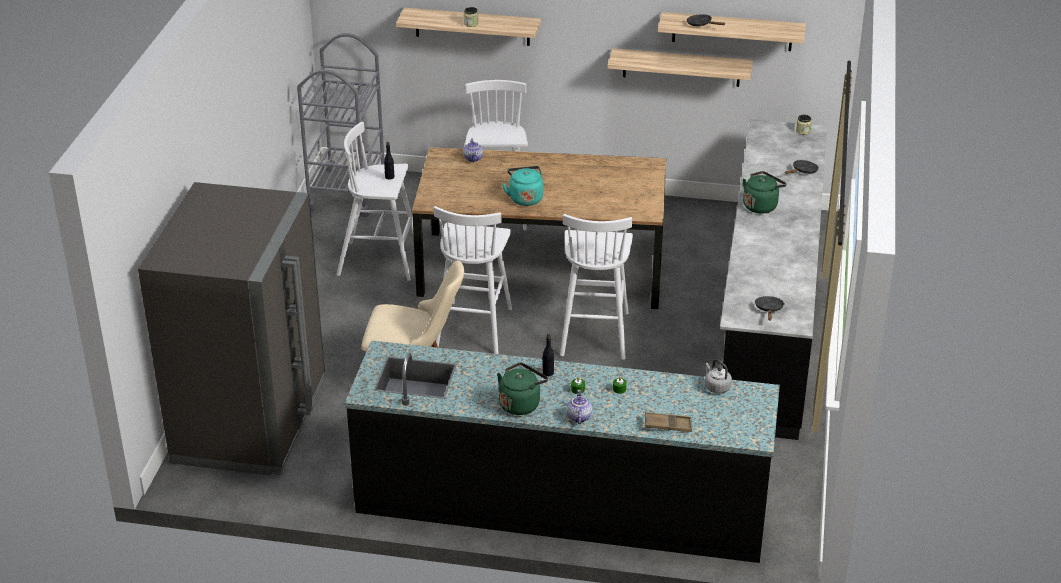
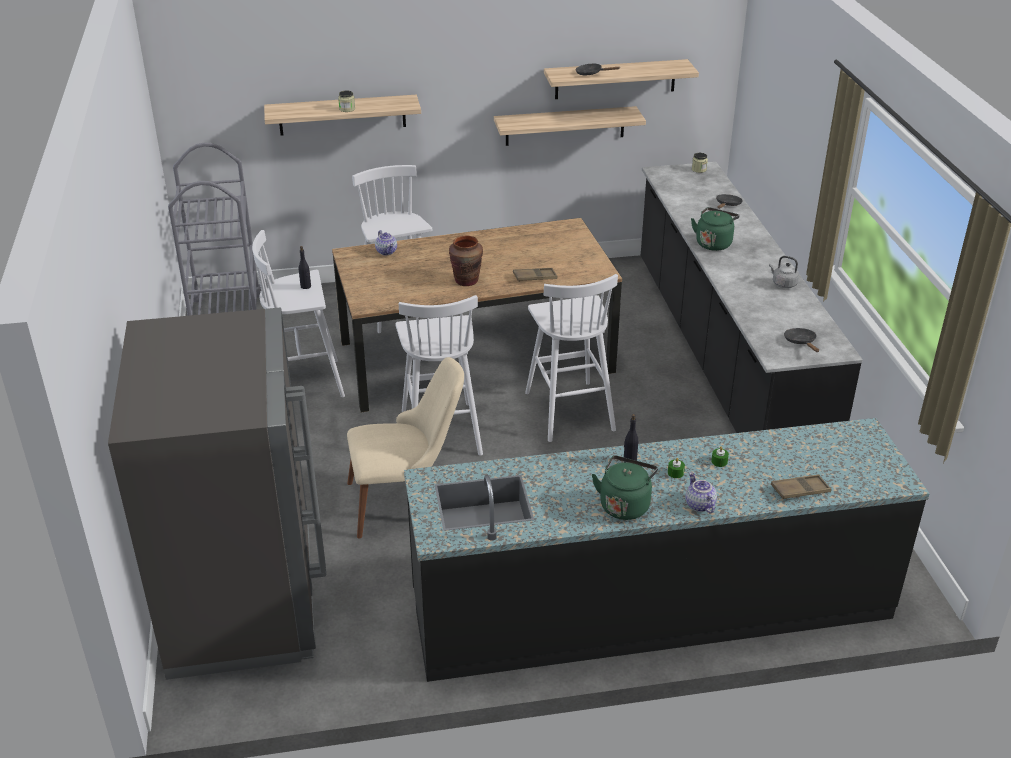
camera: 20 degrees left, 0 degrees up
(525, 198) = (466, 281): turquoise kettle -> brown vase
(586, 206) = (535, 277): none -> brown tray
(716, 387) = (816, 435): grey kettle -> grey kettle (783, 284)

